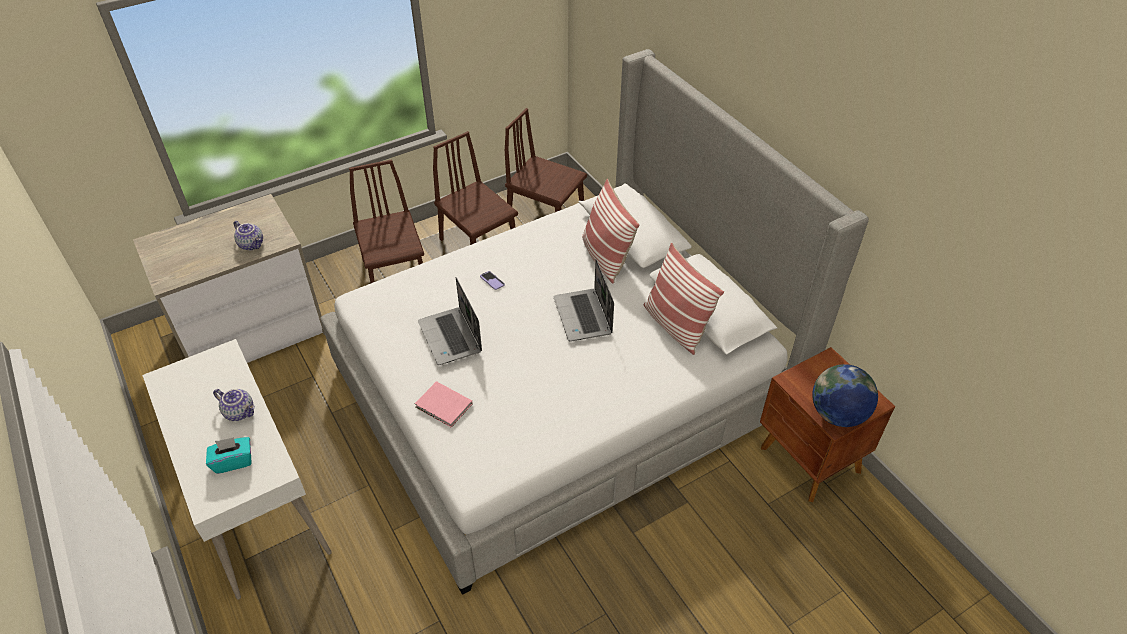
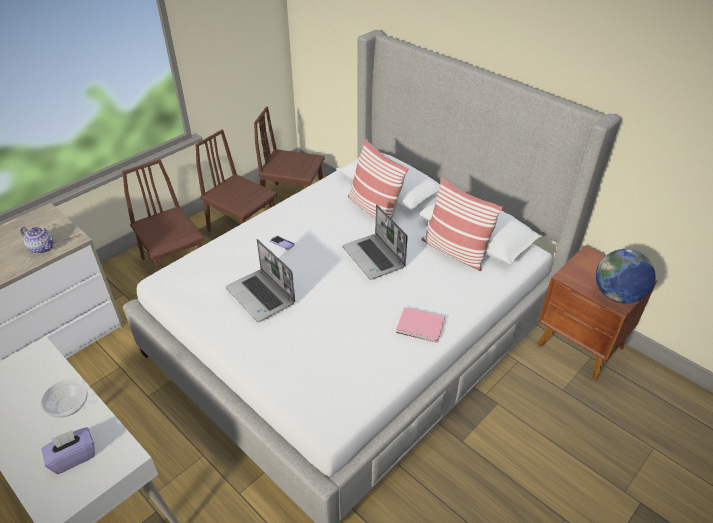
camera: 15 degrees left, 5 degrees down
(233, 461) = (73, 457): turquoise tissue box -> purple tissue box
(240, 412) = (68, 405): teapot -> bowl
(444, 406) = (276, 358): pink book -> pink book (421, 327)

